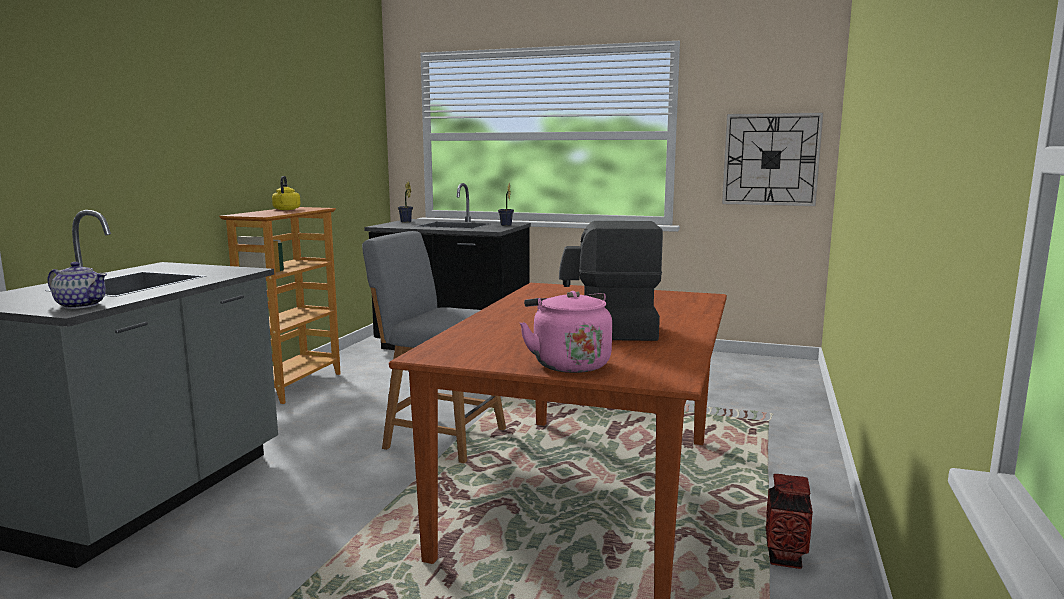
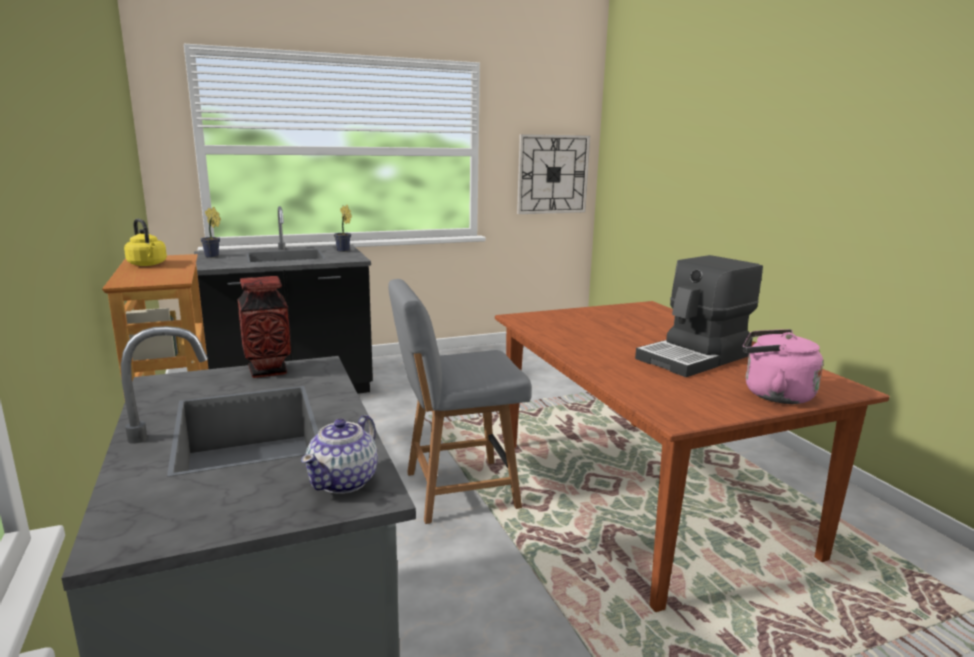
camera: 40 degrees left, 5 degrees up
(81, 305) = (344, 481): teapot -> teapot turned 135 degrees clockwise
(785, 559) = (809, 492): vase -> vase (268, 370)

